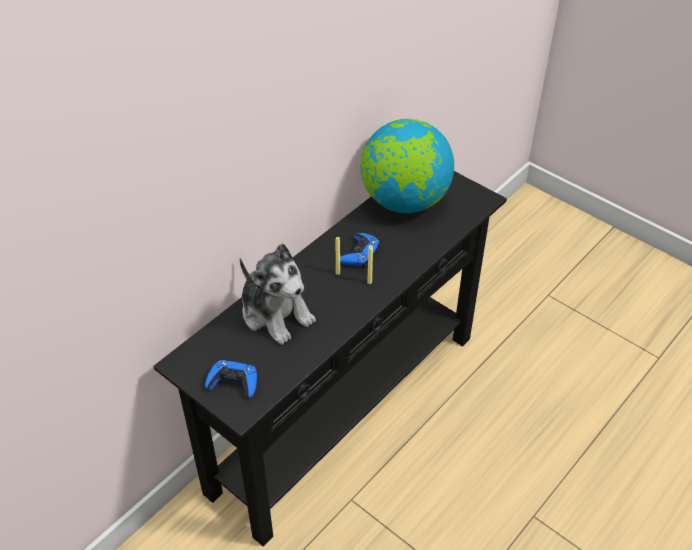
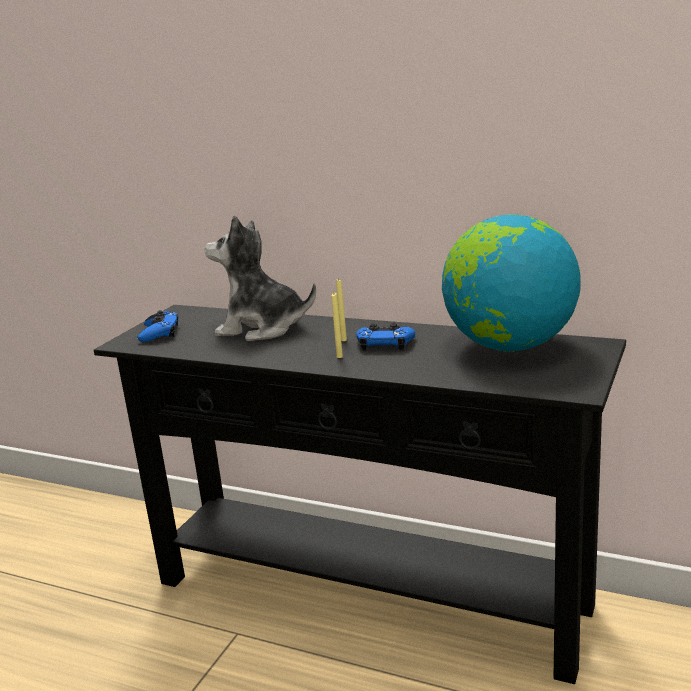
camera: 75 degrees right, 25 degrees down
(276, 313) = (262, 328): plush toy -> plush toy turned 75 degrees clockwise

